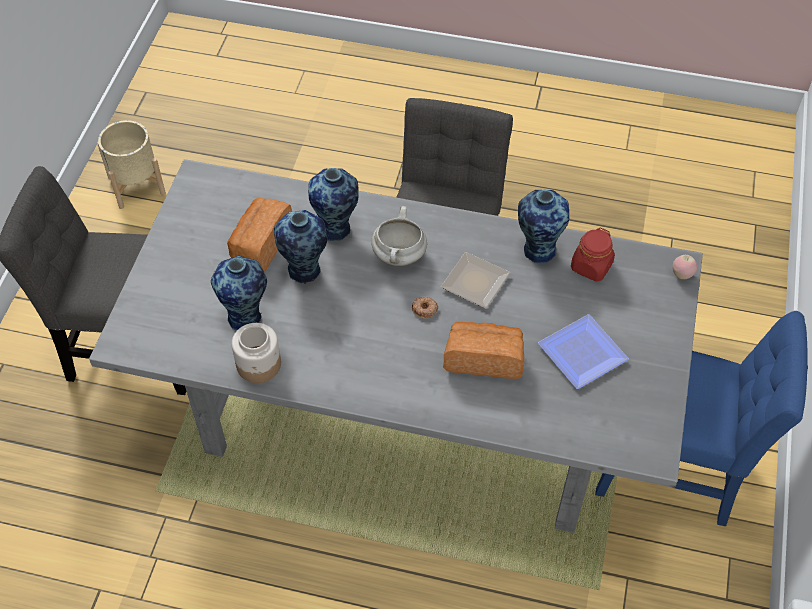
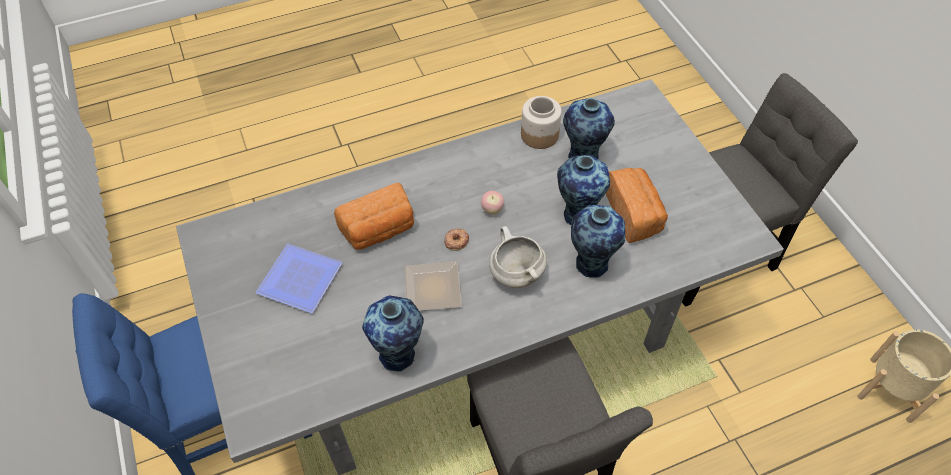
camera: 145 degrees right, 0 degrees up
(591, 266) = (337, 368): red jar -> none
(682, 275) = (242, 415): apple -> apple (492, 210)

